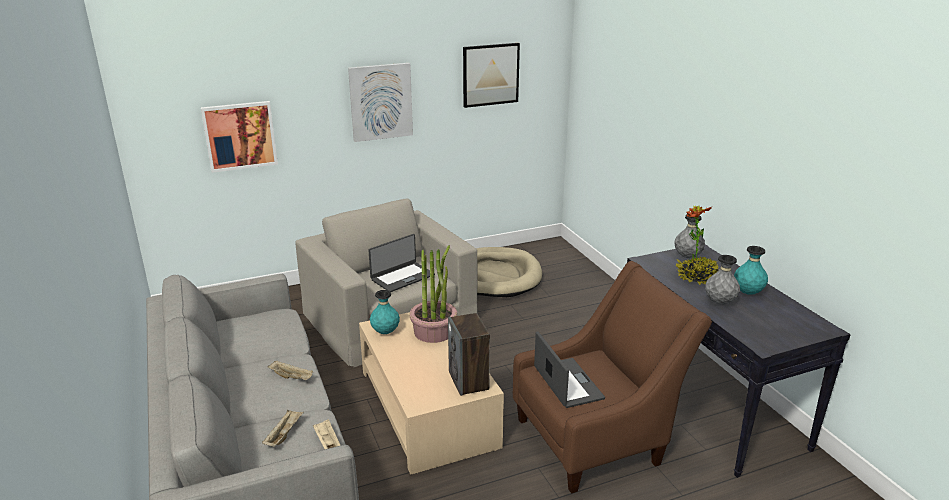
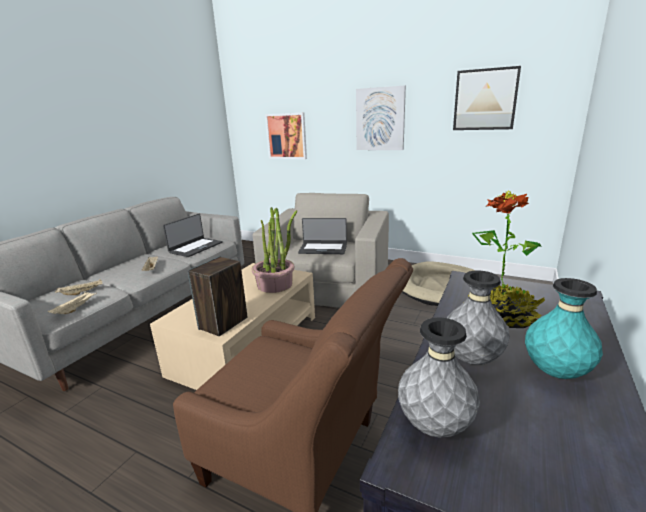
camera: 50 degrees right, 5 degrees down
(385, 332) = (251, 273): turquoise vase -> none
(567, 383) = (260, 365): laptop -> laptop (195, 247)
(687, 257) = (538, 295): grey vase -> grey vase (435, 426)

